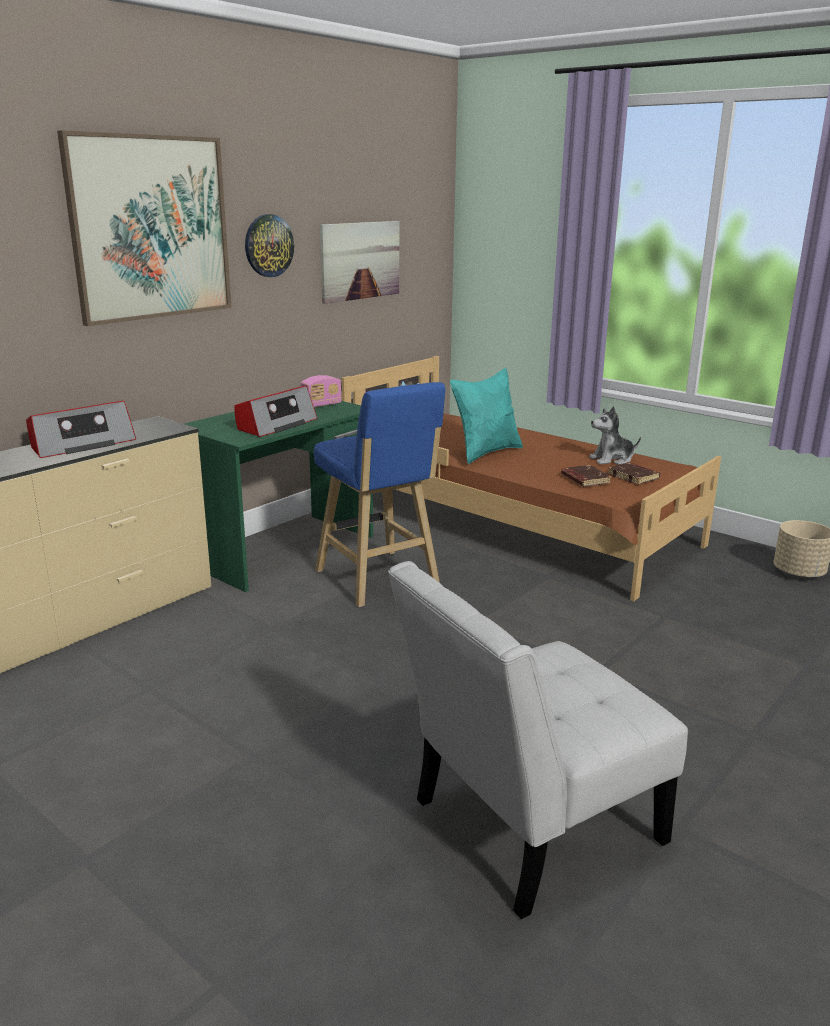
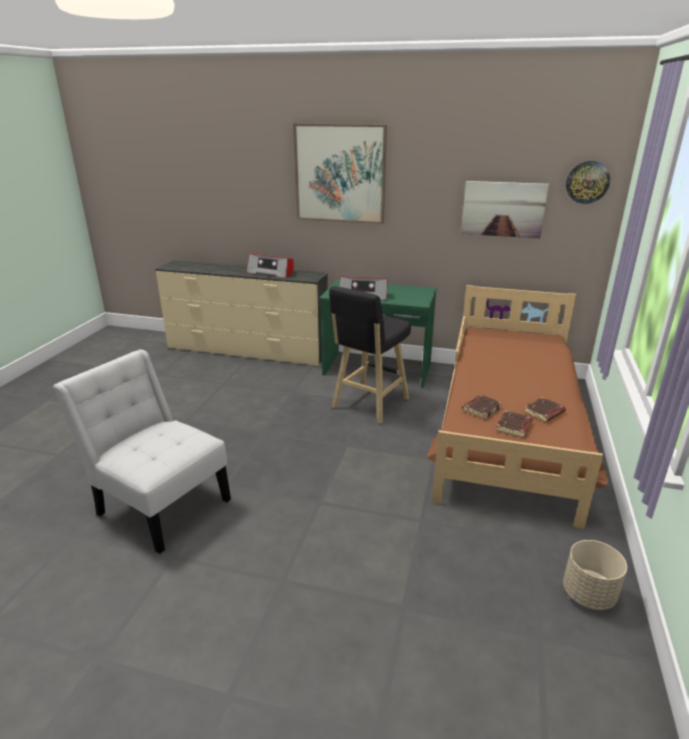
camera: 65 degrees right, 5 degrees up
(268, 245) = (420, 190): wall clock -> wall clock (587, 182)
(321, 405) = (415, 295): radio -> none
(379, 581) = (368, 404): blue stool -> black stool
(486, 452) = (490, 366): turquoise pillow -> none
(612, 460) = (544, 413): plush toy -> brown book

